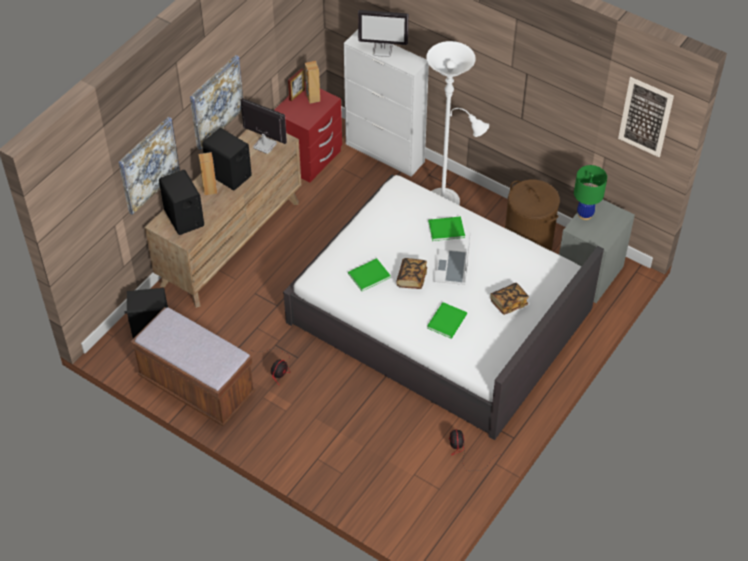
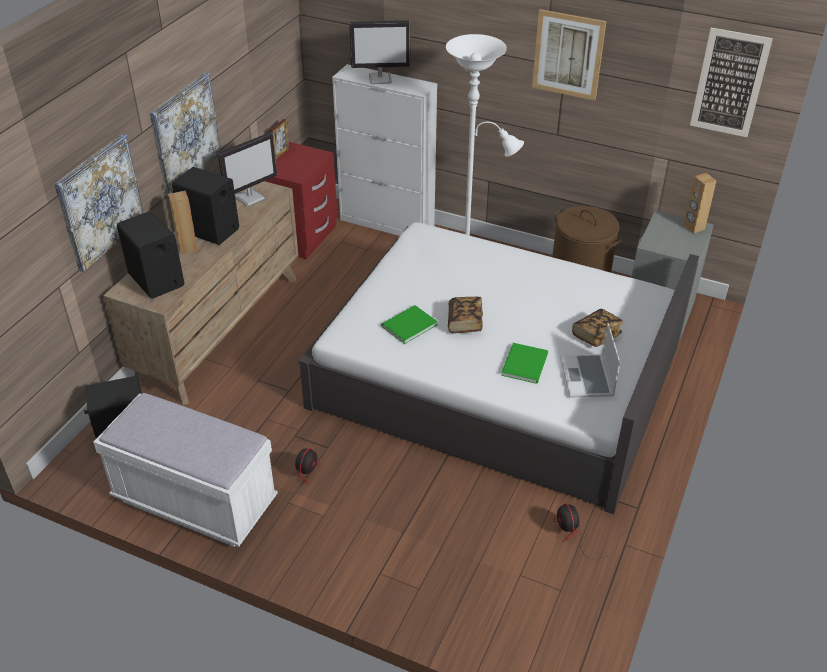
camera: 10 degrees left, 10 degrees down
(197, 387) = (195, 501): brown bench -> white bench
(264, 145) = (250, 197): monitor -> monitor turned 120 degrees clockwise
(313, 98) = (300, 155): brown speaker -> brown speaker (693, 227)
(445, 229) = (490, 266): green book -> none
(452, 268) = (512, 306): laptop -> laptop (588, 378)
(528, 66) = (568, 55): none -> picture
(585, 214) = (656, 230): green table lamp -> none

